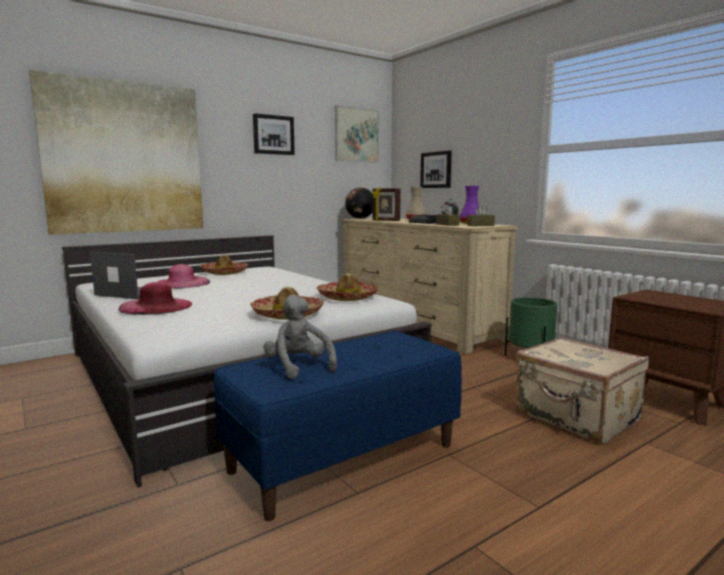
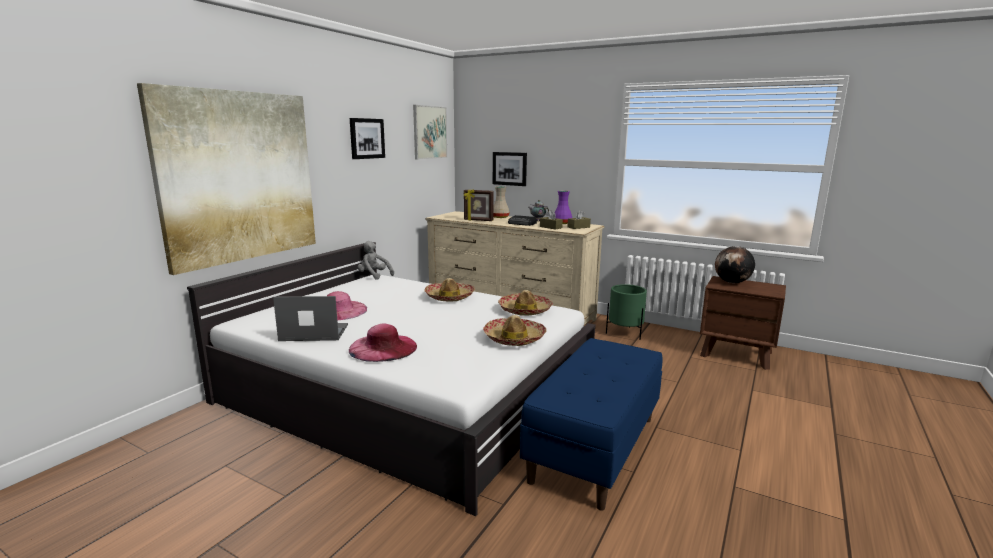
camera: 25 degrees left, 5 degrees up
(225, 273) = (352, 290): hat -> hat (449, 297)
(299, 367) = (582, 388): grey plush toy -> grey plush toy (374, 276)
(360, 218) = (443, 216): globe -> globe (732, 282)
(576, 418) = (699, 379): beige suitcase -> none

